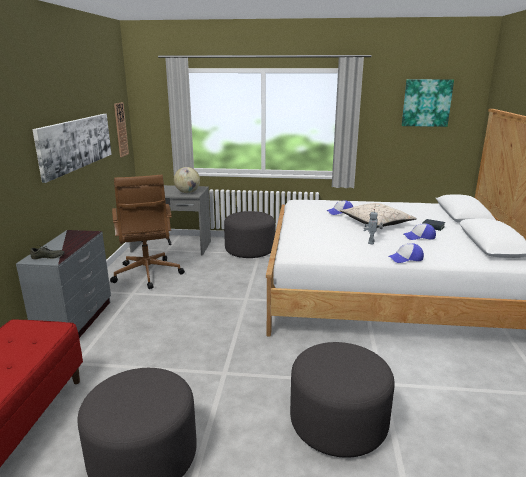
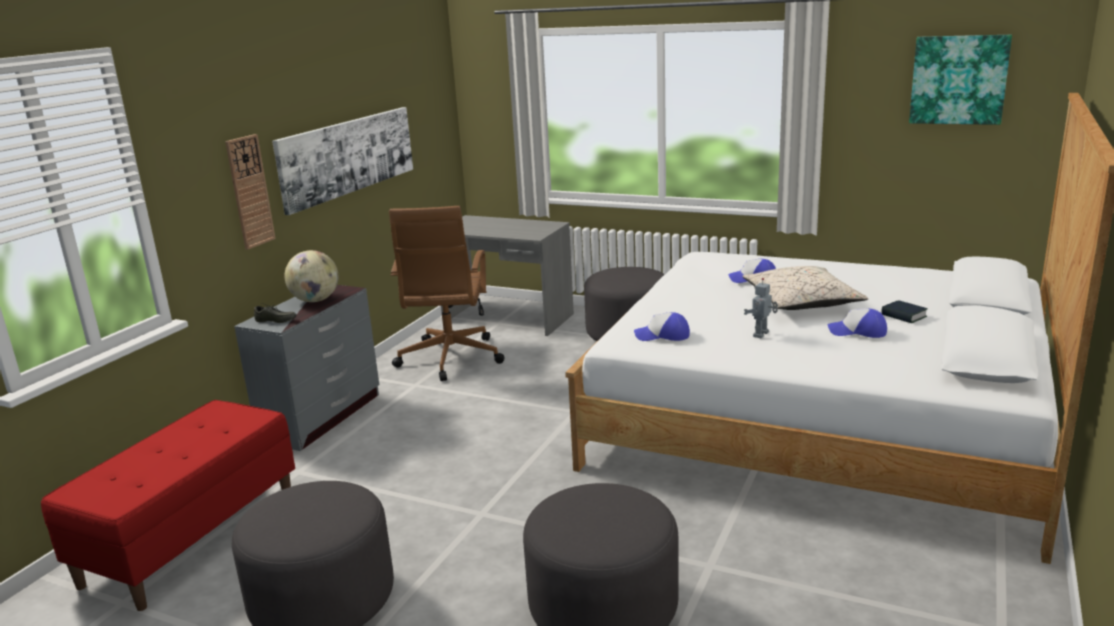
camera: 20 degrees right, 0 degrees up
(121, 129) = (436, 129): wall clock -> wall clock (250, 191)
(187, 192) = (528, 232): globe -> globe (315, 300)
(406, 258) = (796, 367): cap -> cap (662, 336)

